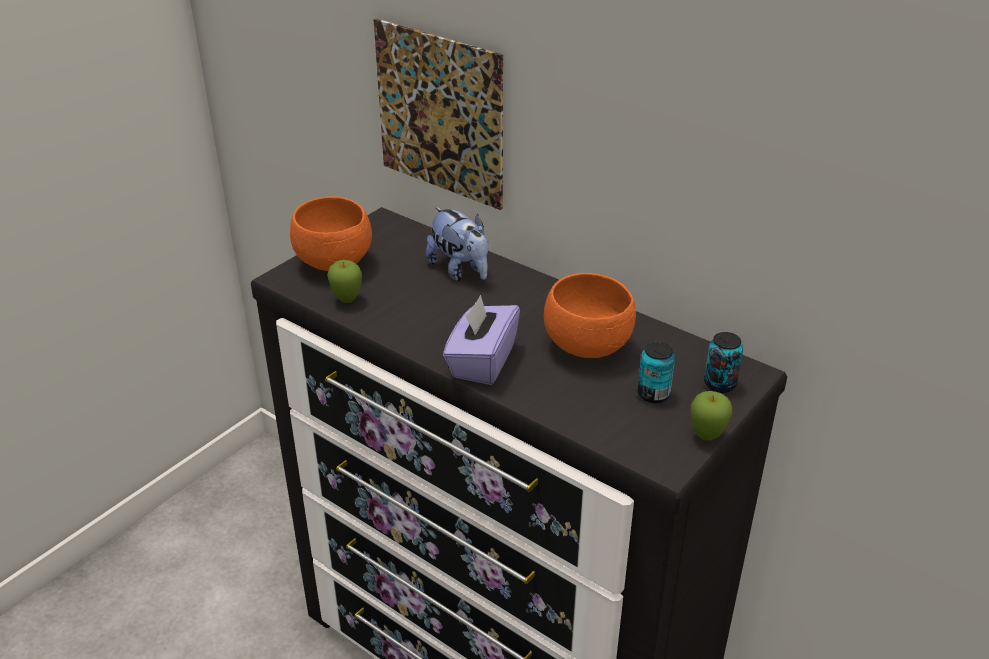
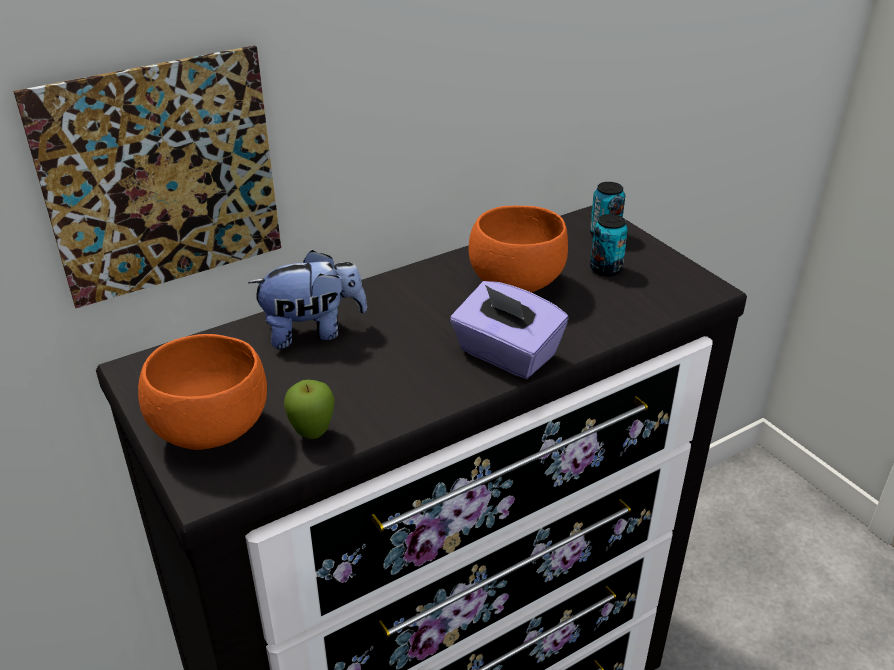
camera: 70 degrees left, 0 degrees up
(706, 437) = (675, 260): apple -> none

